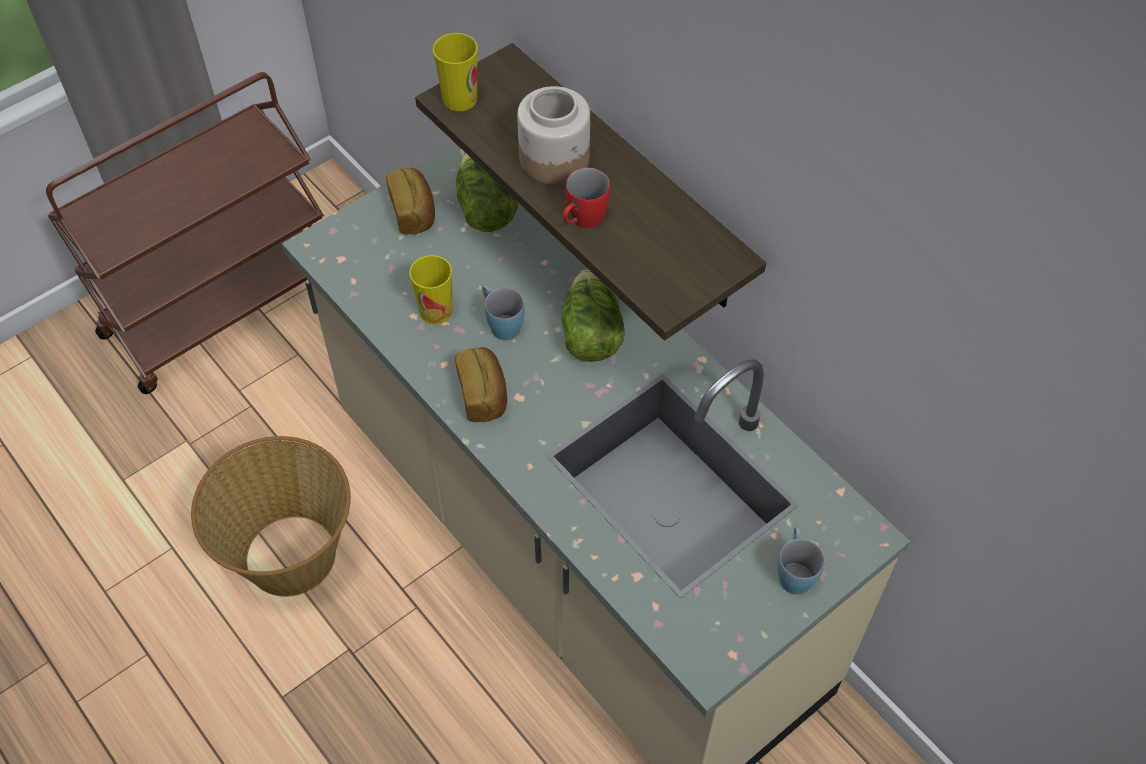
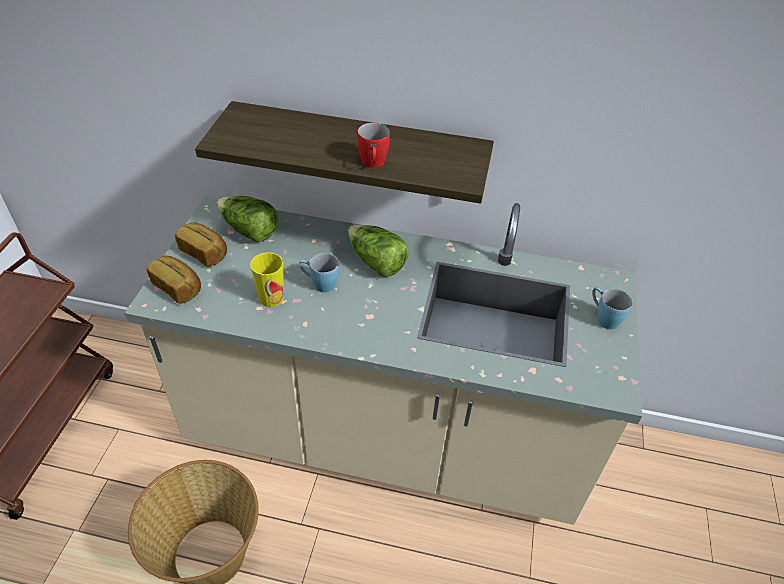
camera: 40 degrees left, 10 degrees down
(460, 99) = (227, 138): cup -> none
(483, 394) = (347, 326): bread -> bread (178, 287)
(555, 159) = (322, 143): jar -> none

